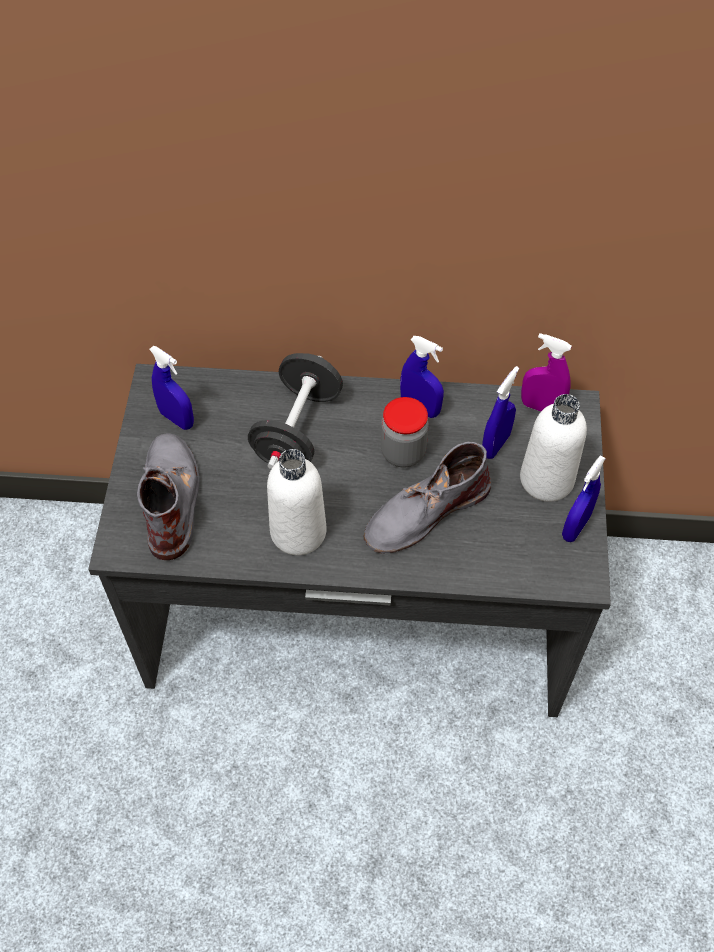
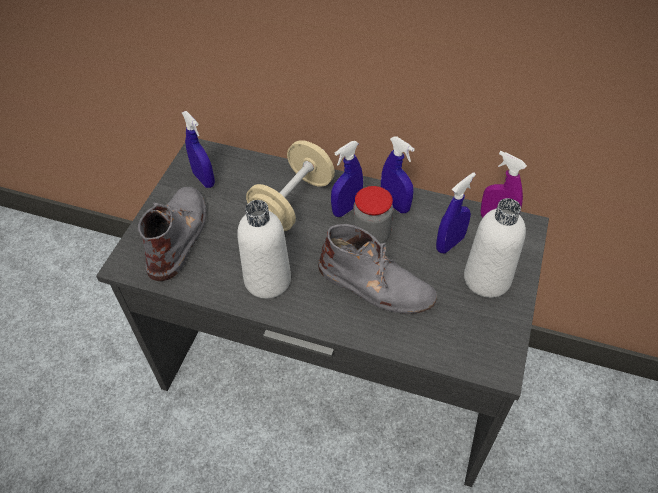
camera: 15 degrees right, 5 degrees down
(297, 430) = (292, 203): black dumbbell -> beige dumbbell
(425, 512) = (376, 285): grey boot -> grey boot turned 135 degrees counterclockwise
(575, 527) = (503, 323): blue spray bottle -> blue spray bottle (346, 208)

